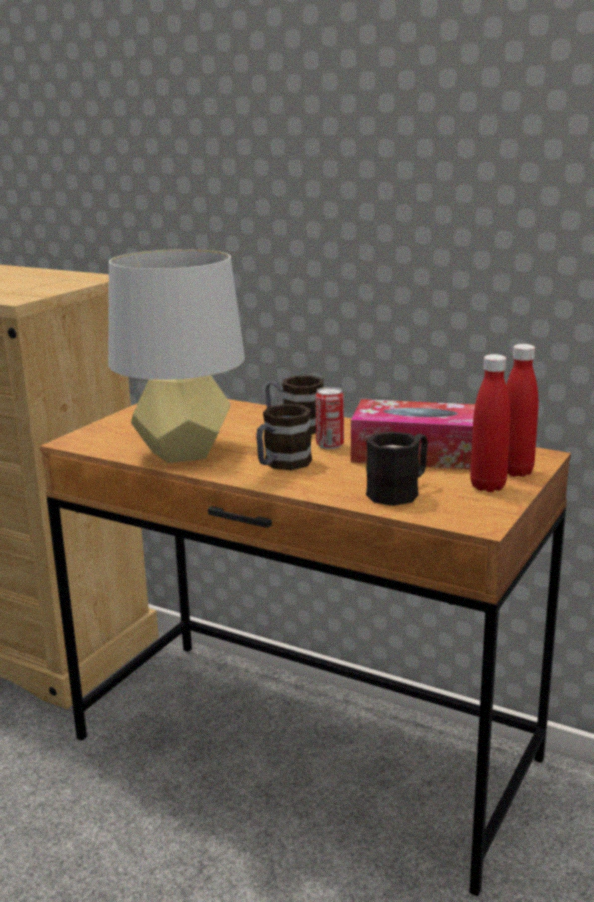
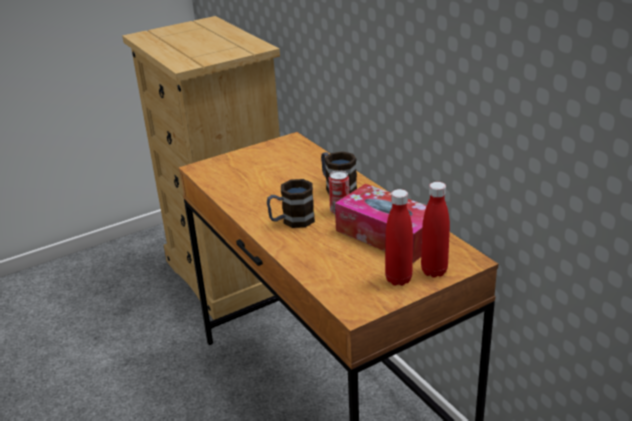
camera: 30 degrees right, 10 degrees up
(183, 452) = (247, 194): grey table lamp -> none
(400, 491) = (336, 267): black mug -> none

